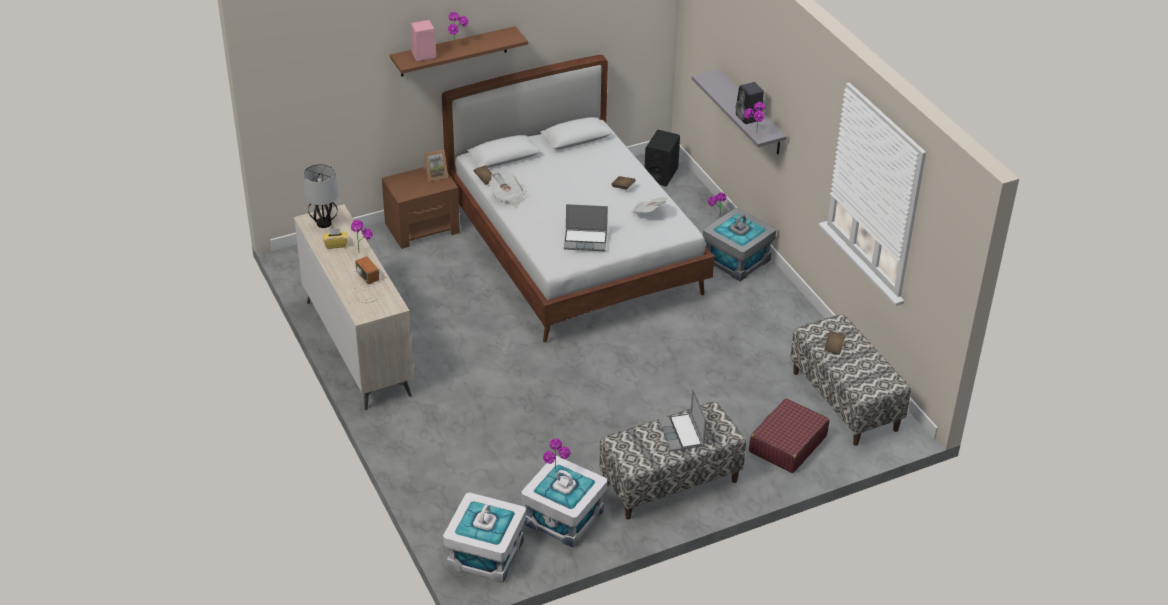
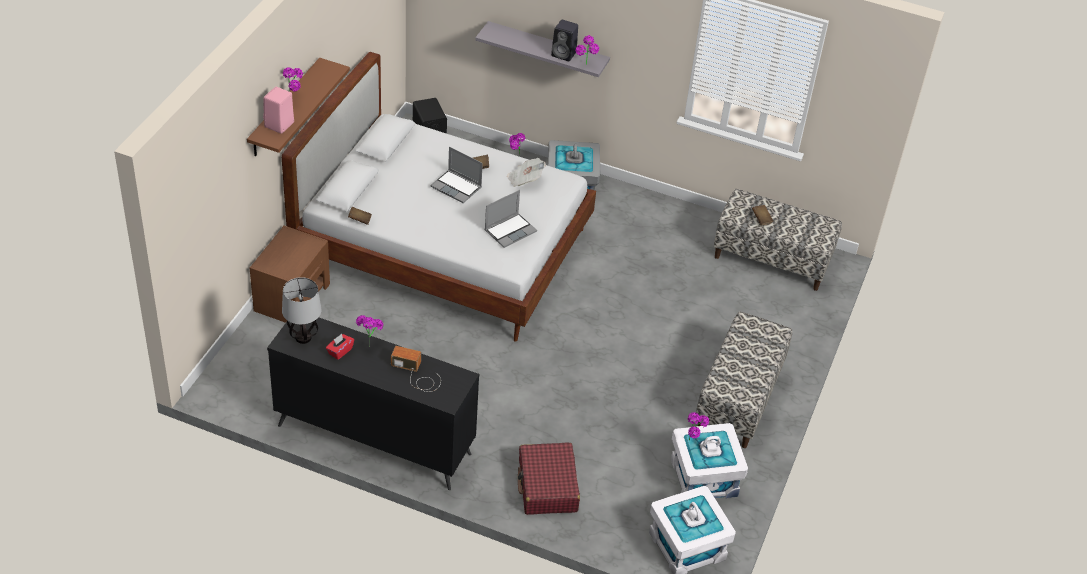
camera: 45 degrees left, 5 degrees up
(336, 244) = (340, 351): yellow tissue box -> red tissue box
(358, 347) = (374, 439): beige dresser -> black dresser
(435, 175) = (294, 239): picture frame -> none
(507, 197) = (398, 226): newspaper -> none
(682, 434) = (749, 352): laptop -> laptop (457, 187)
(787, 444) = (775, 317): red suitcase -> red suitcase (547, 486)

